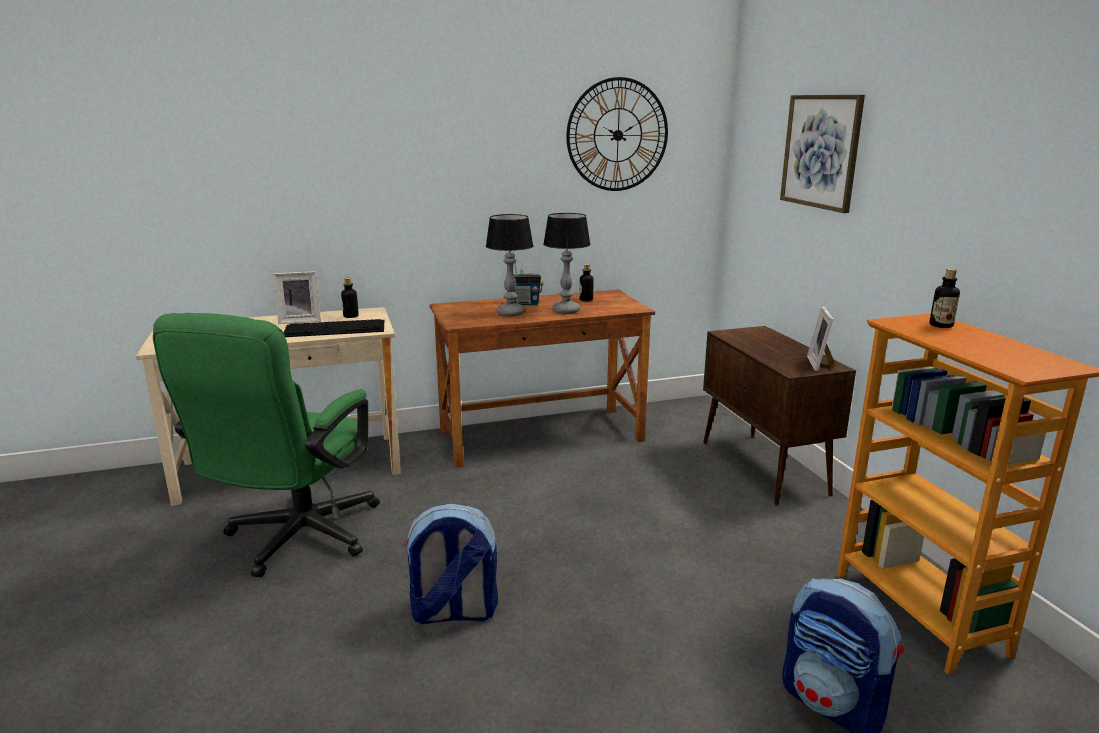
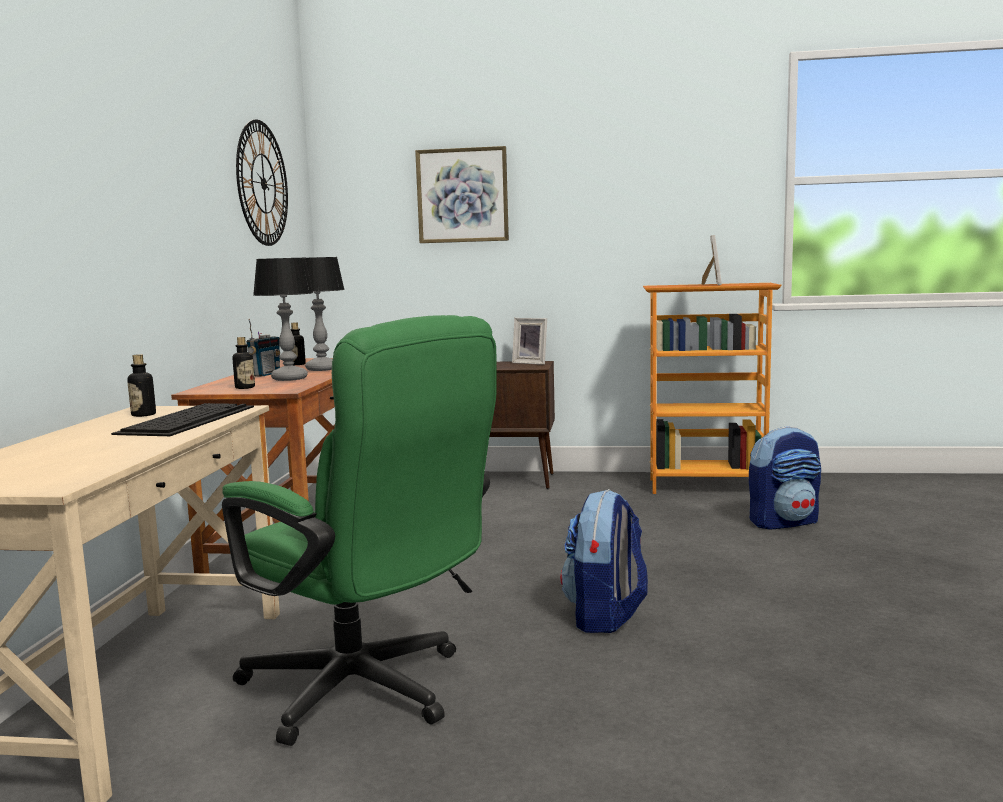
camera: 65 degrees left, 10 degrees down
(300, 320) = (101, 430): picture frame -> picture frame (711, 284)
(941, 325) = (671, 285): bottle -> bottle (245, 387)

